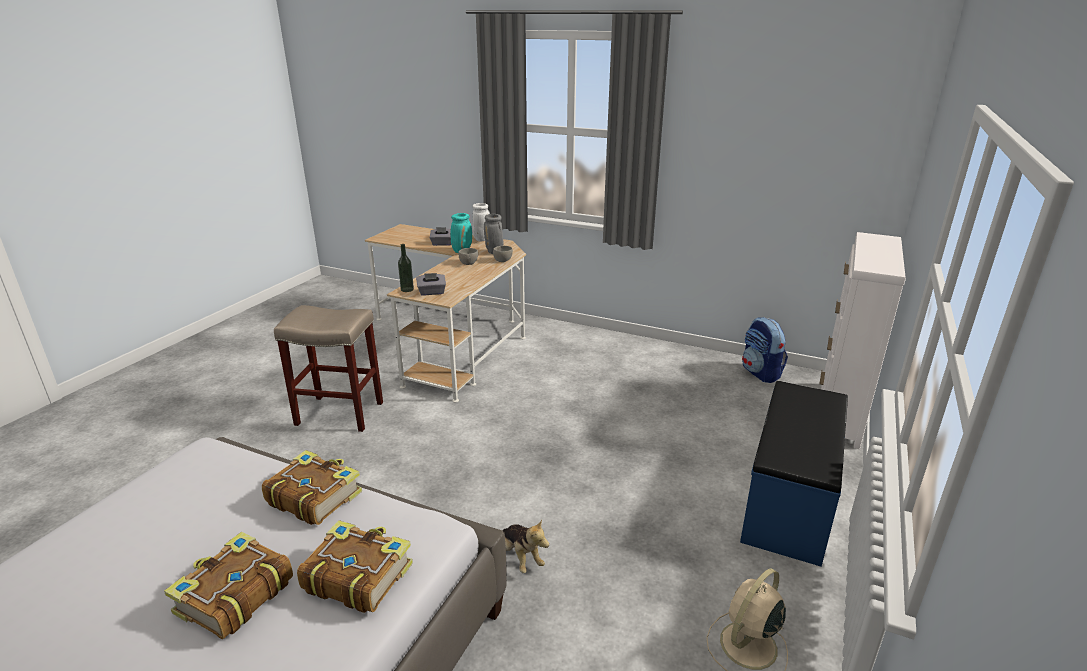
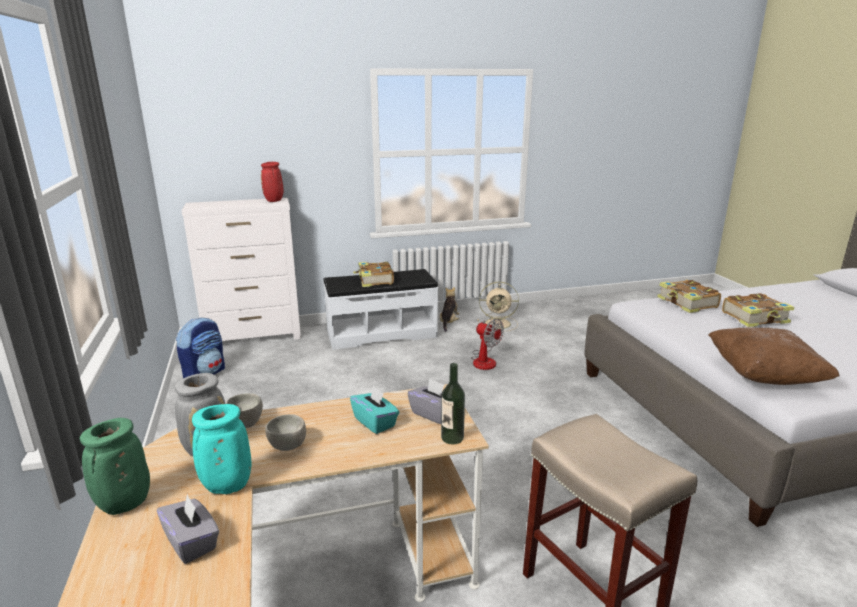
camera: 130 degrees left, 5 degrees down
(228, 468) = (764, 375): none -> brown pillow
(314, 497) = (698, 337): book -> book (375, 280)
(451, 280) = (375, 422): none -> turquoise tissue box
(481, 239) = (124, 505): white vase -> green vase
(519, 558) = (551, 384): plush toy -> plush toy (449, 322)
(632, 544) = (484, 360): none -> fan
(790, 500) = (381, 333): blue bench -> white bench
(878, 267) = (274, 201): none -> red vase

